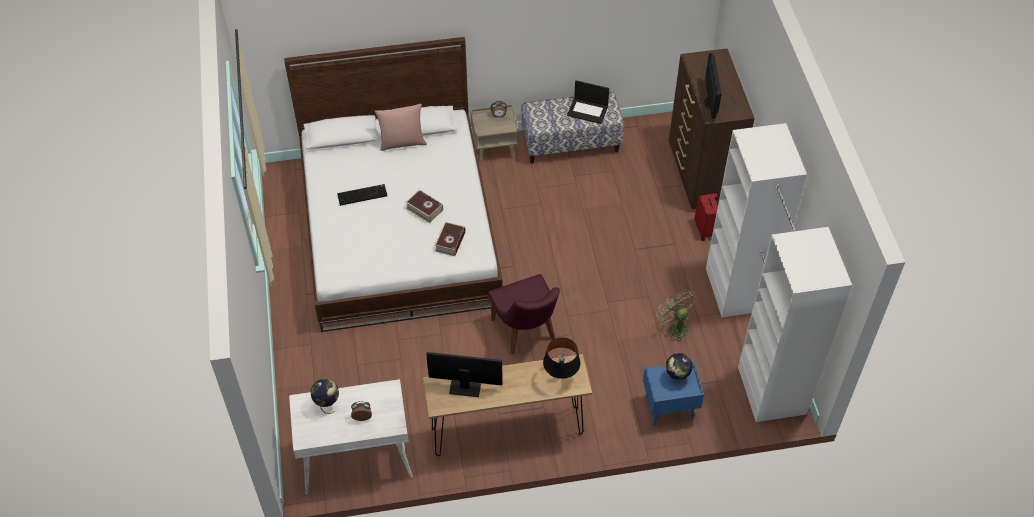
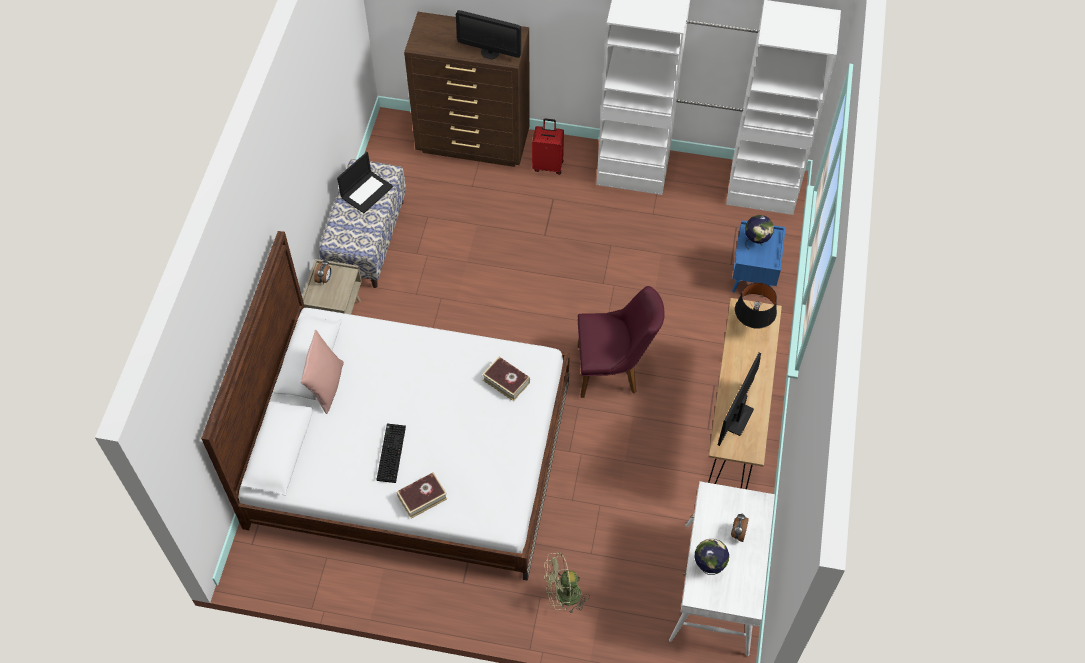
camera: 70 degrees left, 5 degrees up
(424, 209) = (445, 393): book -> book (422, 497)
(675, 327) = (658, 237): green fan -> green fan (563, 596)

